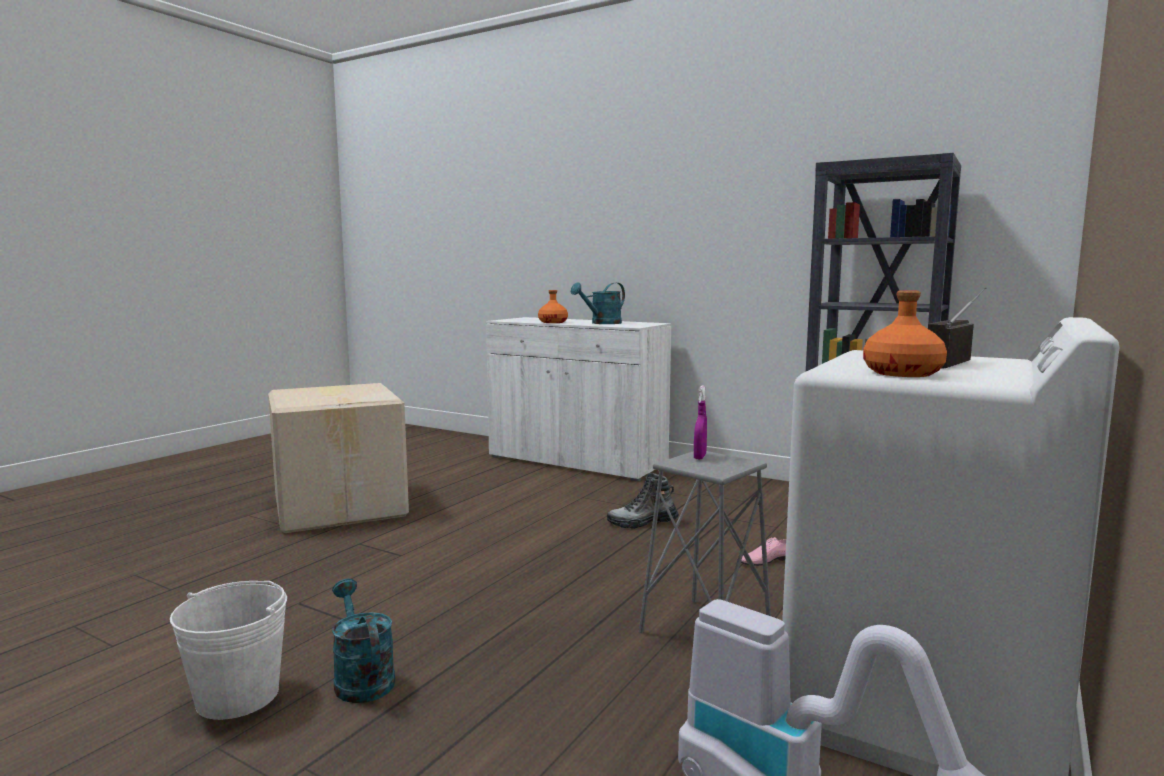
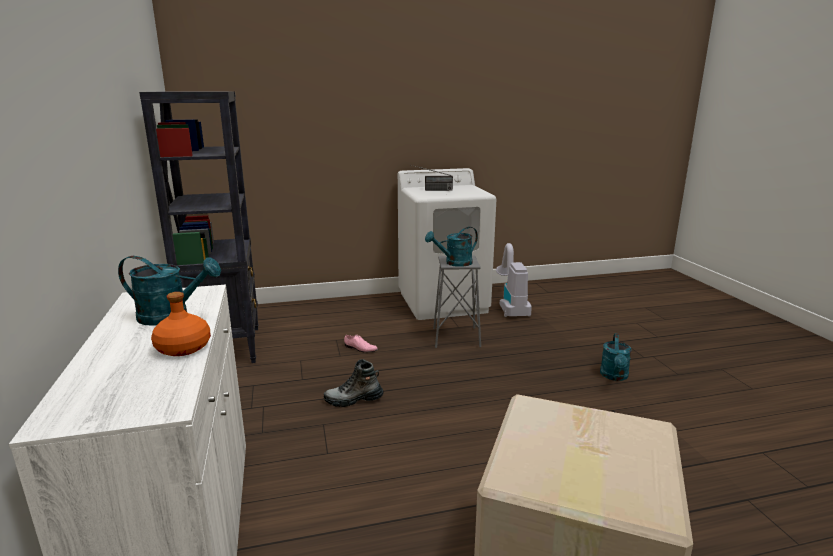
camera: 135 degrees left, 10 degrees up
(238, 696) = (673, 390): white bucket -> none
(642, 523) = (353, 400): boot -> boot turned 135 degrees clockwise
(700, 457) = (454, 263): purple spray bottle -> turquoise watering can
(902, 373) = (472, 190): orange bottle -> none

